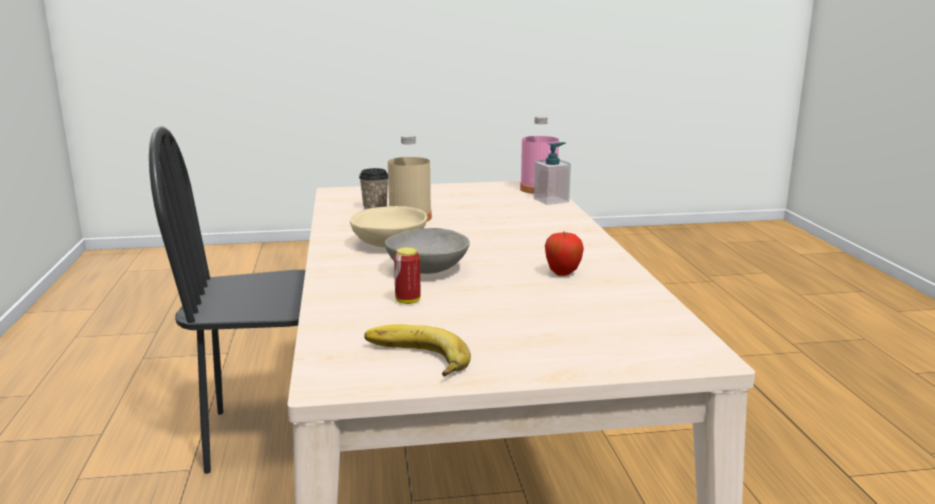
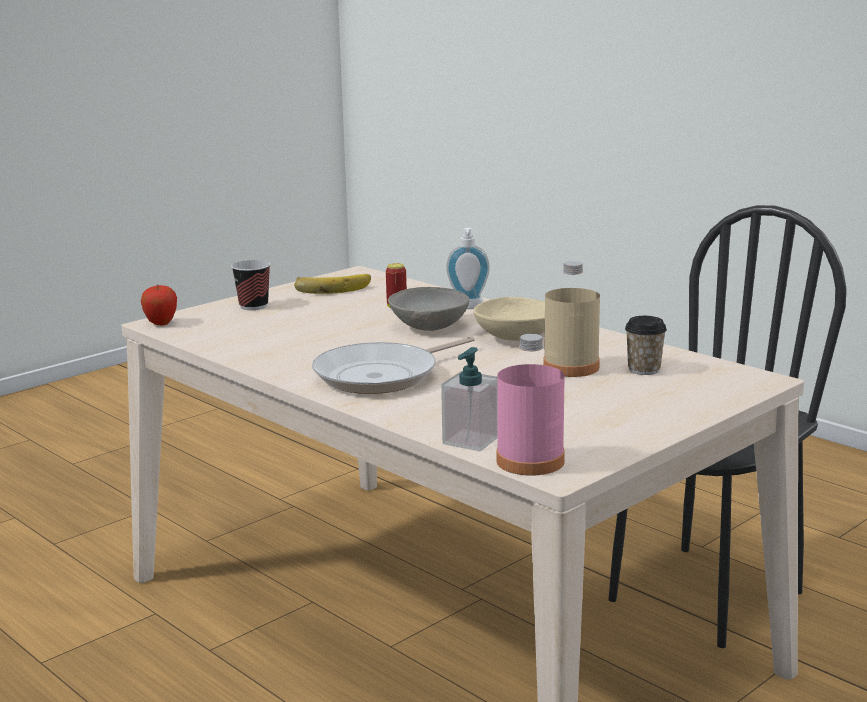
camera: 145 degrees right, 0 degrees up
(350, 280) = (468, 308): none -> soap dispenser
(541, 240) = (382, 375): none -> frying pan
(556, 352) = (253, 306): none -> cup
(563, 274) = (313, 350): apple -> apple (161, 324)

